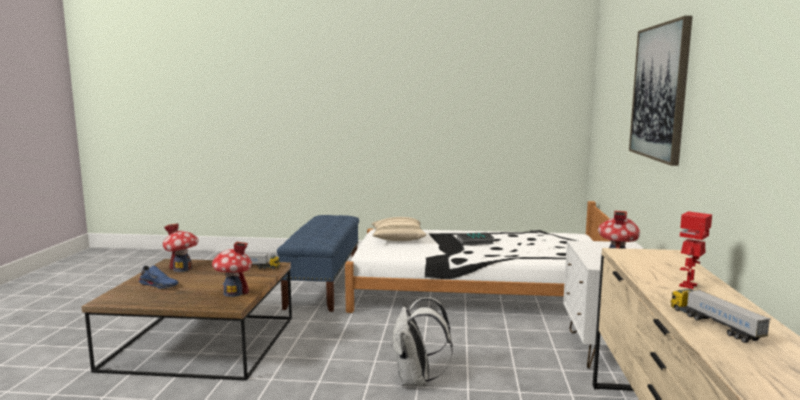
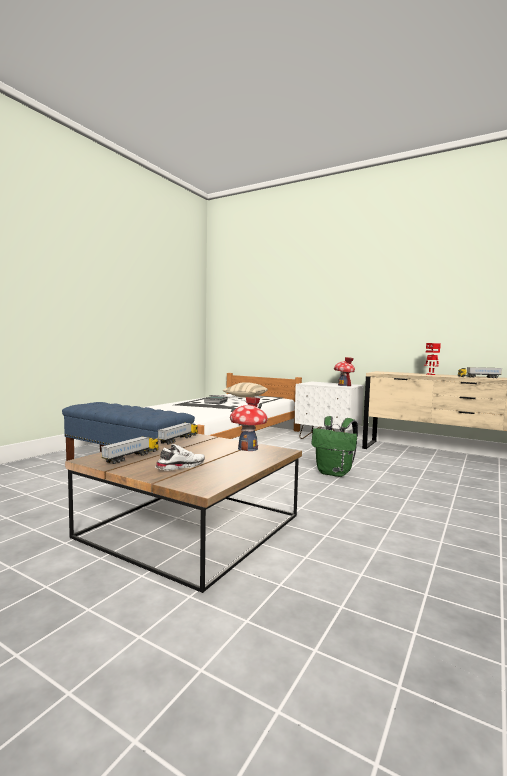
camera: 65 degrees left, 5 degrees down
(159, 285) = (180, 466): blue shoe -> white shoe
(182, 269) = (132, 457): toy house -> toy truck
(397, 239) = (173, 410): beige pillow -> beige pillow (245, 397)
(416, 381) = (335, 473): white backpack -> green backpack
(659, 92) = (327, 299): picture -> none

